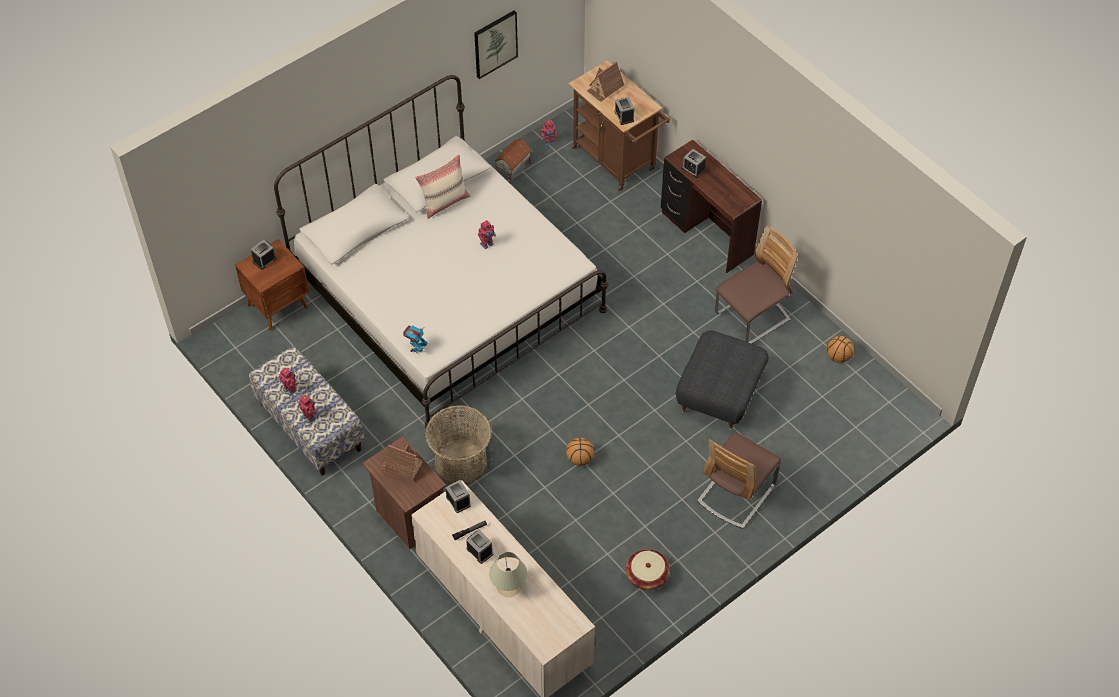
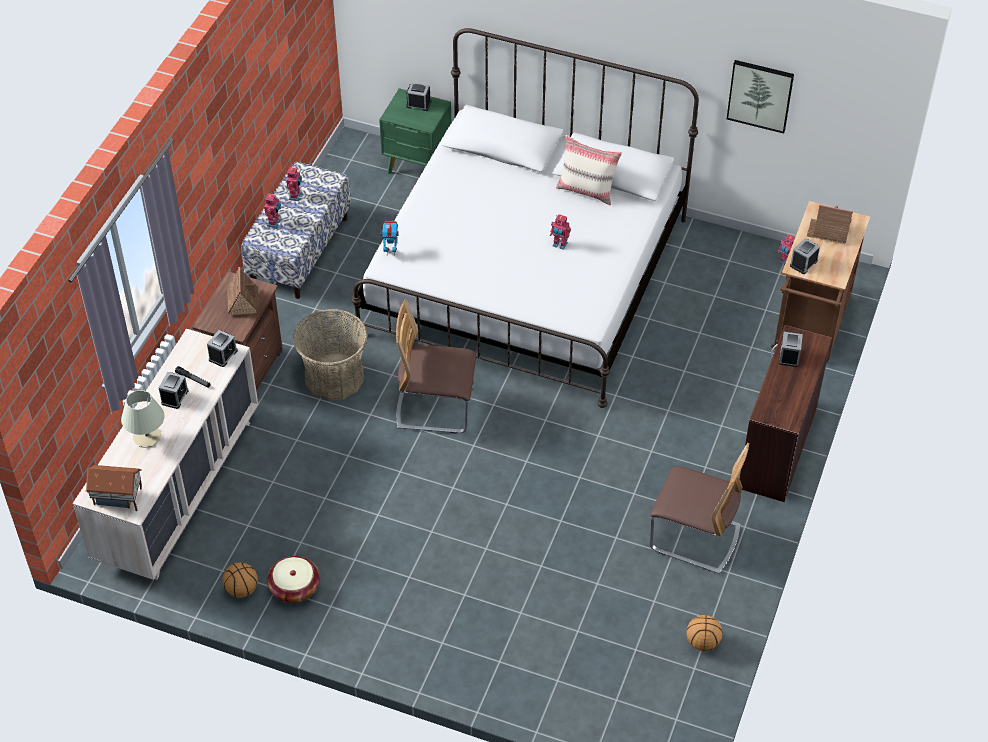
camera: 60 degrees right, 5 degrees down
(279, 306) = (419, 166): brown nightstand -> green nightstand
(514, 168) = (726, 252): toy house -> toy house (118, 498)
(579, 459) = (400, 468): basketball -> basketball (241, 589)
(720, 395) = (566, 553): grey ottoman -> none
(736, 493) = (448, 622): chair -> chair (435, 408)

